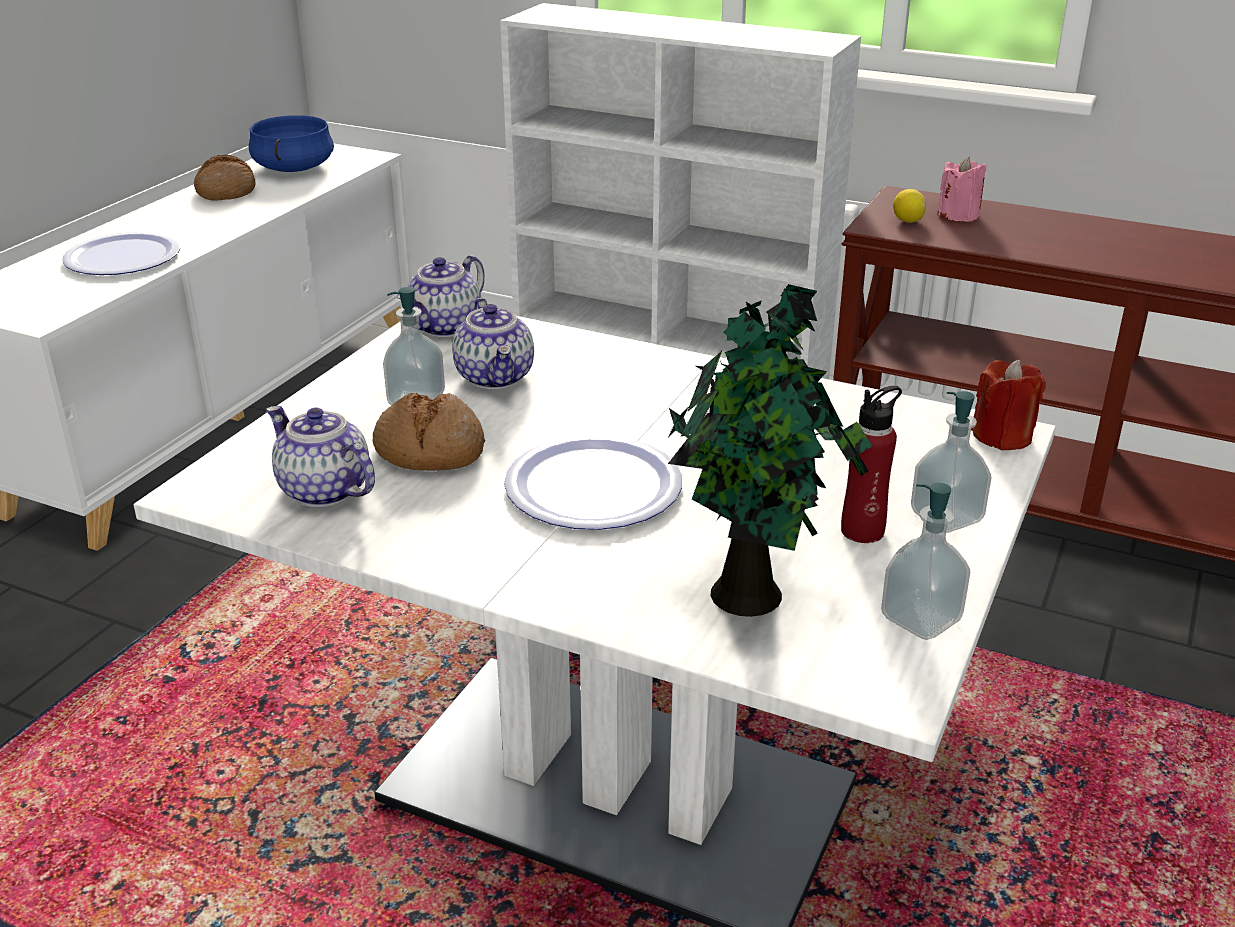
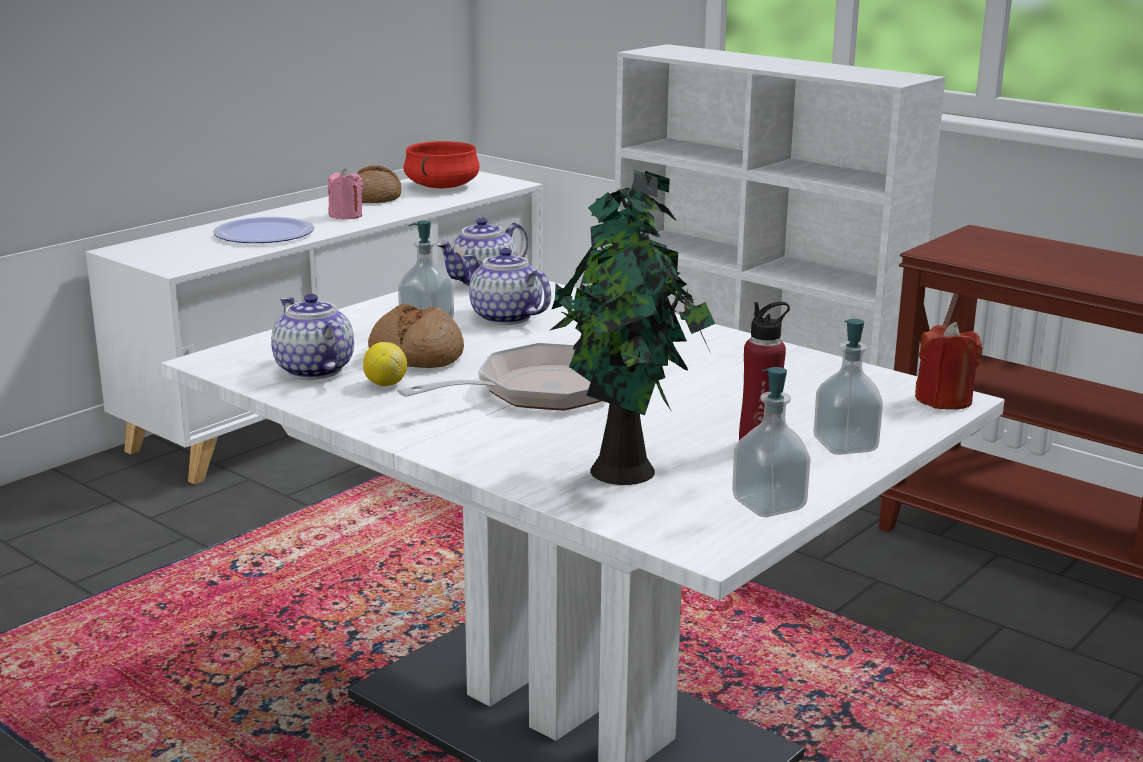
camera: 15 degrees right, 10 degrees down
(294, 168) = (442, 186): blue cooking pot -> red cooking pot
(496, 377) = (504, 317): teapot -> teapot turned 135 degrees clockwise
(593, 486) = (538, 391): plate -> frying pan
(907, 221) = (970, 250): lemon -> lemon (385, 384)
(958, 215) = (1026, 250): pink candle -> pink candle (346, 216)

